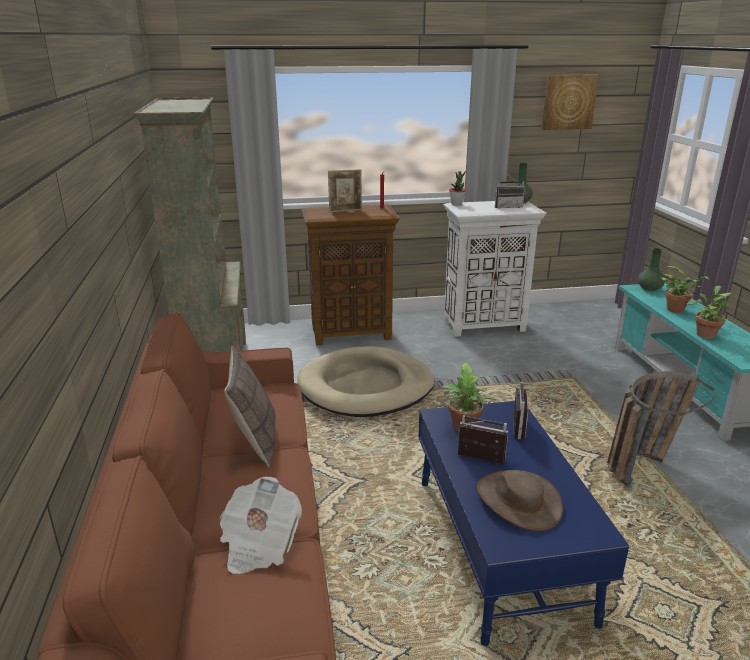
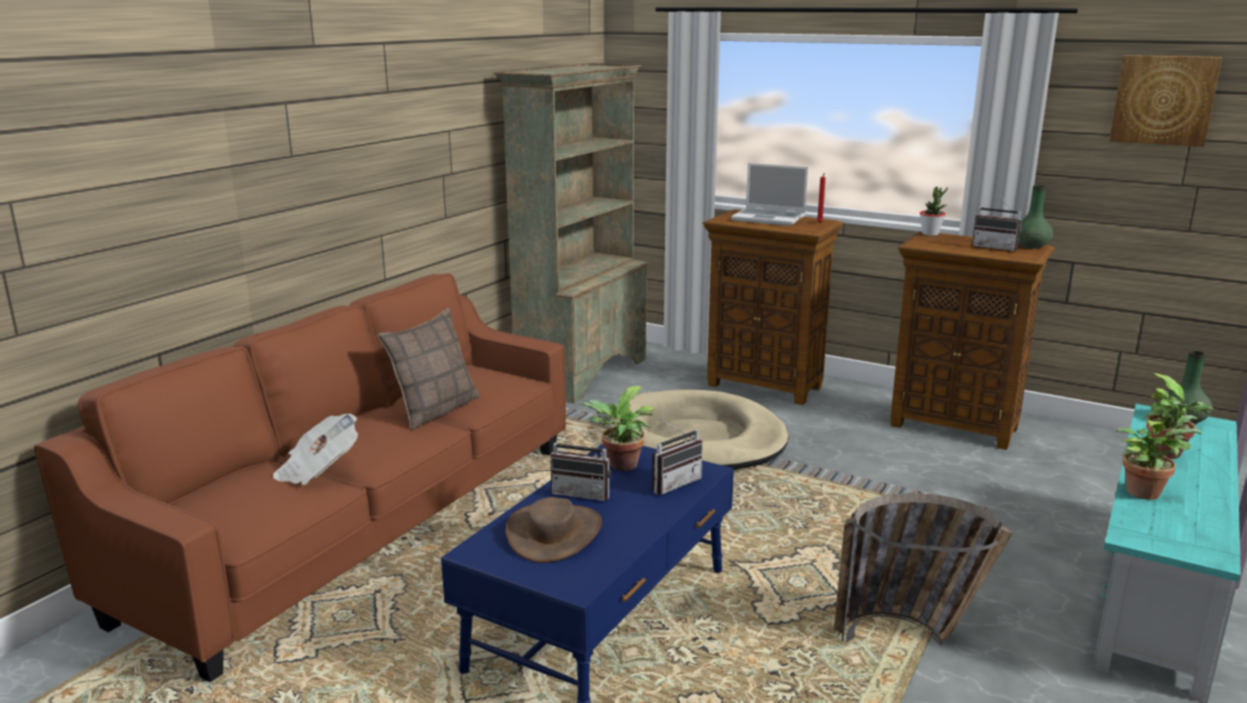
camera: 40 degrees right, 5 degrees down
(345, 211) = (769, 218): picture frame -> laptop
(479, 460) = (583, 493): radio -> radio turned 135 degrees clockwise
(484, 325) = (956, 426): white cabinet -> brown cabinet

